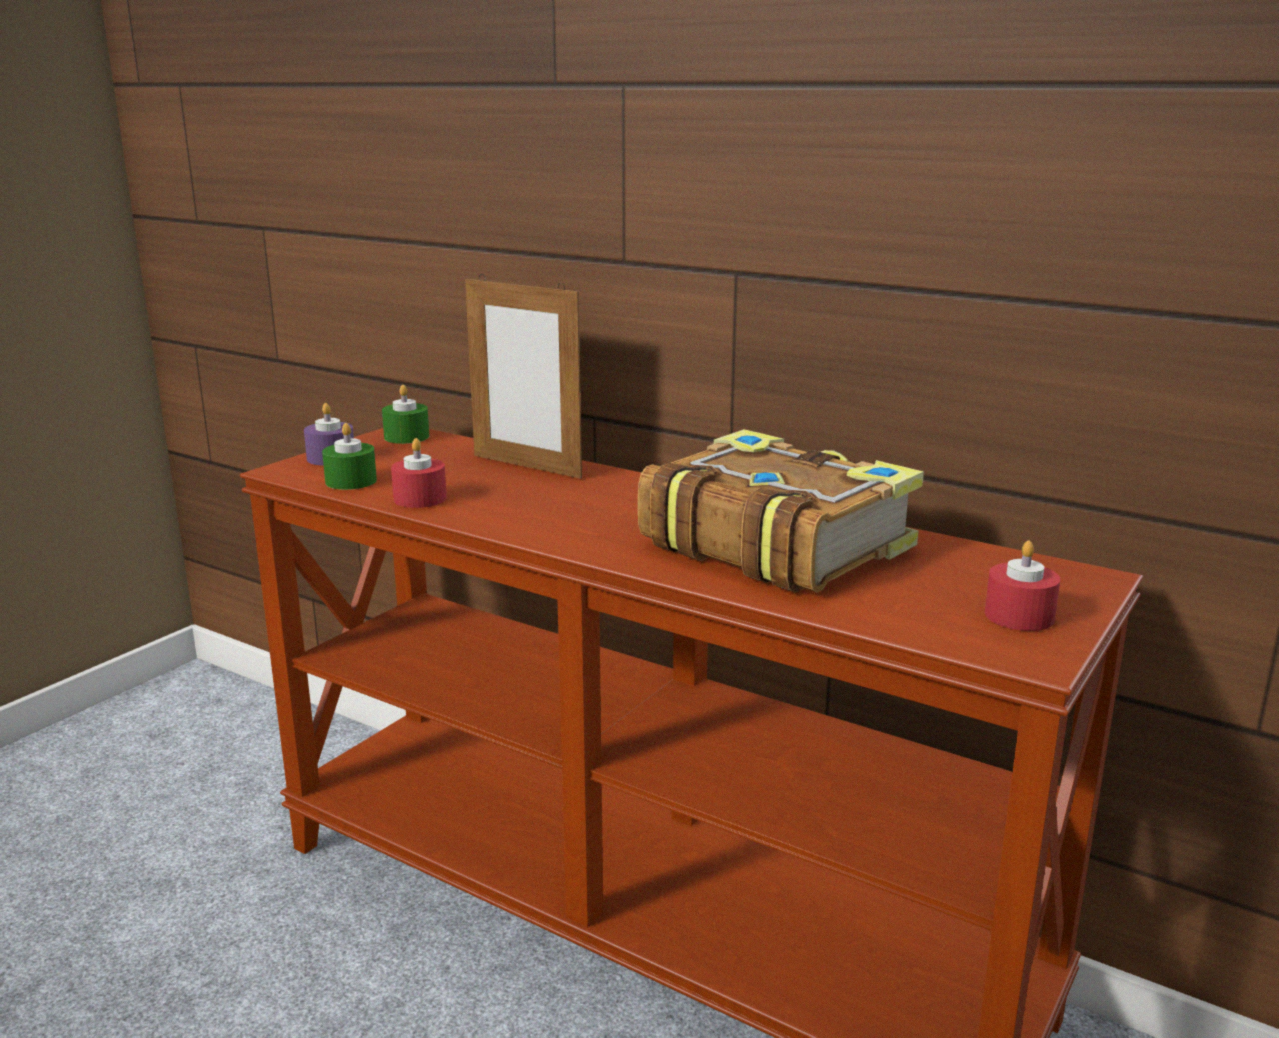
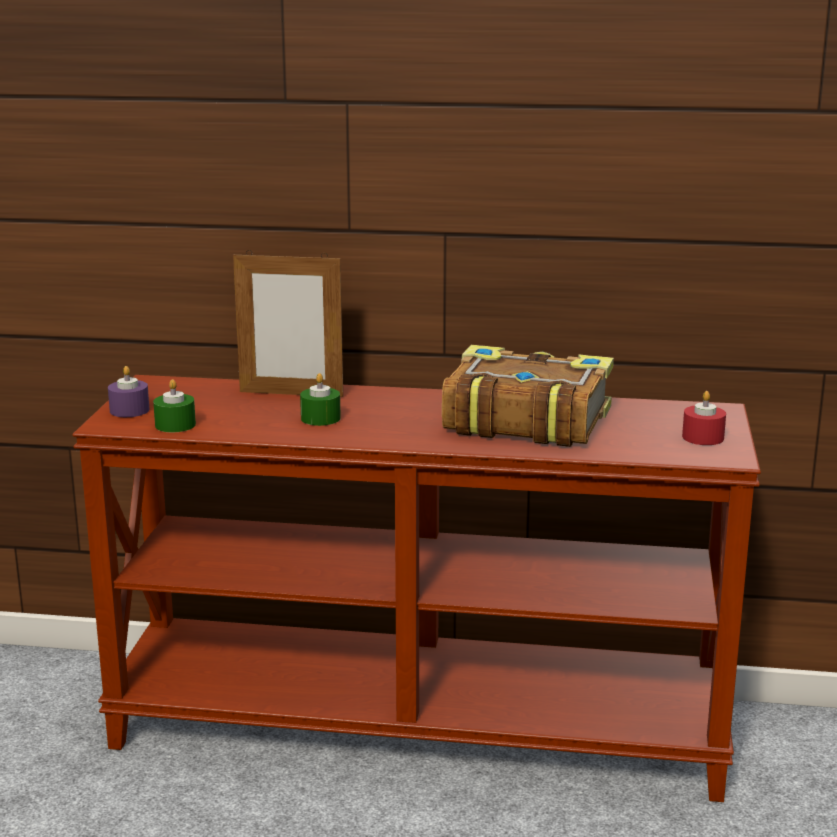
camera: 25 degrees left, 0 degrees up
(406, 437) = (163, 385): green candle -> green candle (320, 418)
(420, 498) = (248, 429): red candle -> none

